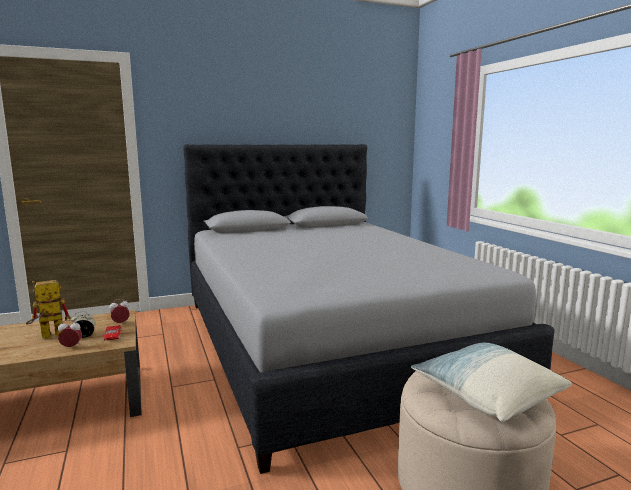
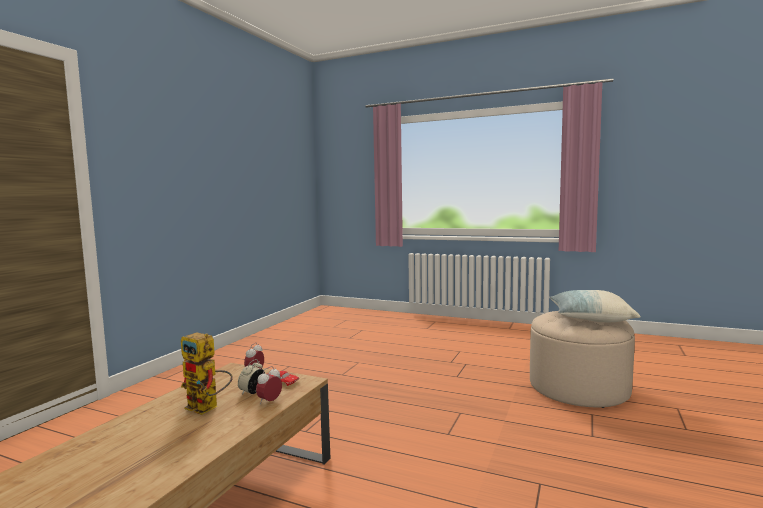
camera: 45 degrees left, 5 degrees down
(47, 336) = (208, 408): toy robot -> toy robot turned 75 degrees counterclockwise
(328, 343) = (359, 357): grey bed -> none

